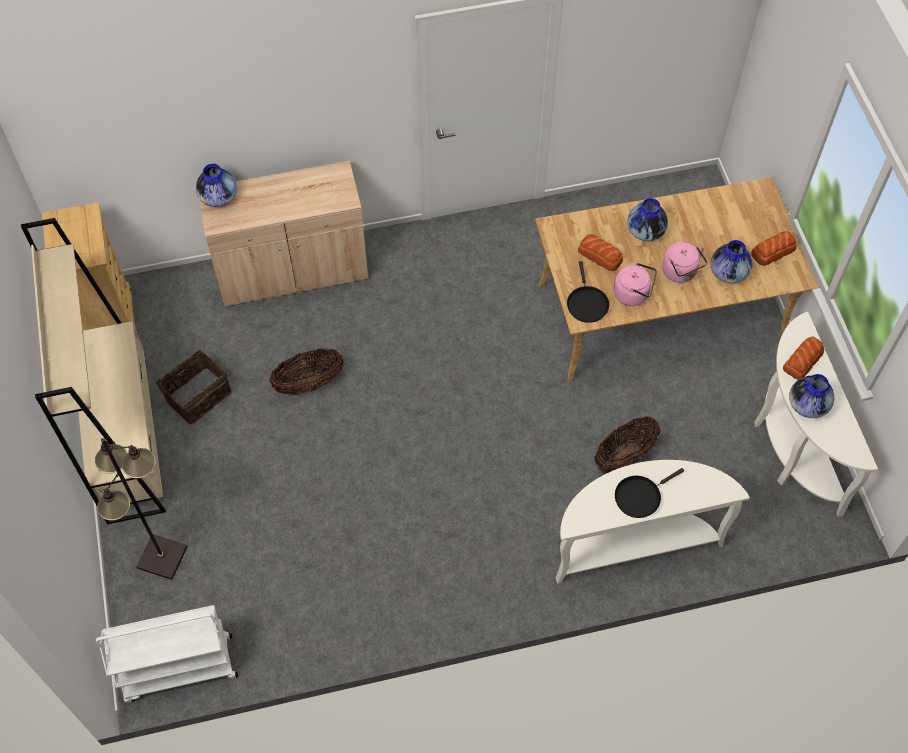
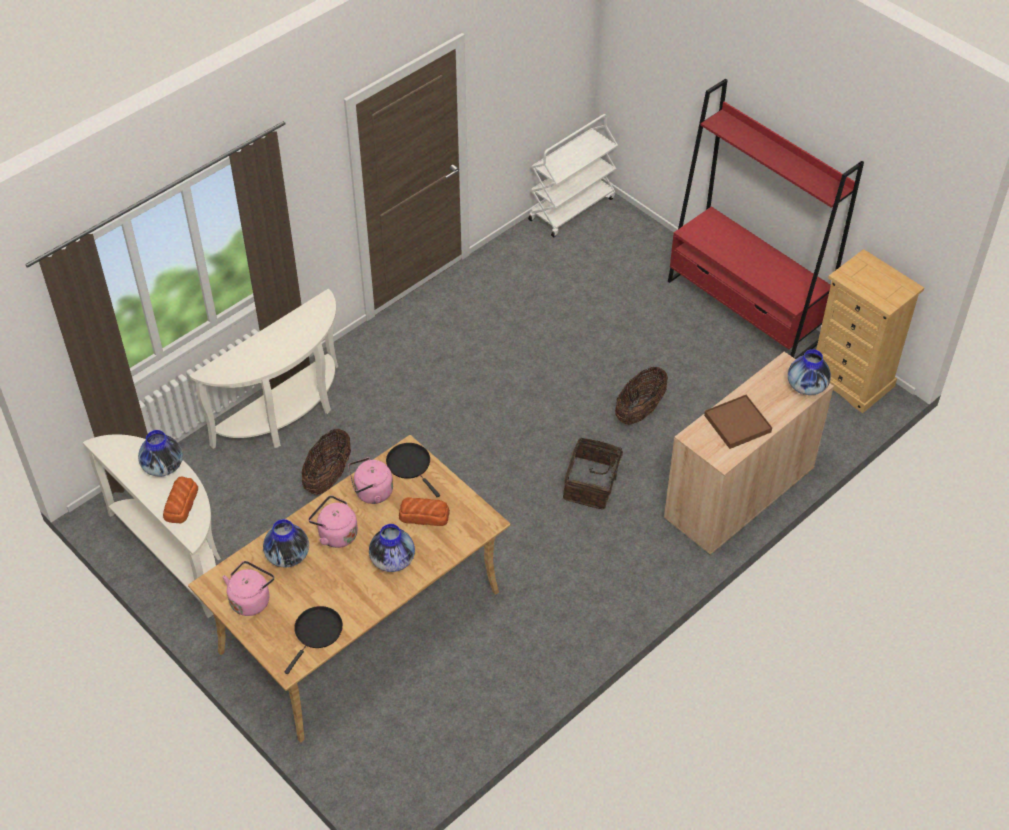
camera: 150 degrees right, 10 degrees down
(127, 438) = (744, 310): beige bookcase -> red bookcase
(162, 558) = (642, 256): black floor lamp -> none
(197, 395) = (722, 362): basket -> basket (592, 484)
(302, 193) = (737, 424): none -> brown tray
(640, 496) = (281, 339): black frying pan -> black frying pan (317, 632)
(772, 251) = (251, 599): bread -> pink kettle

